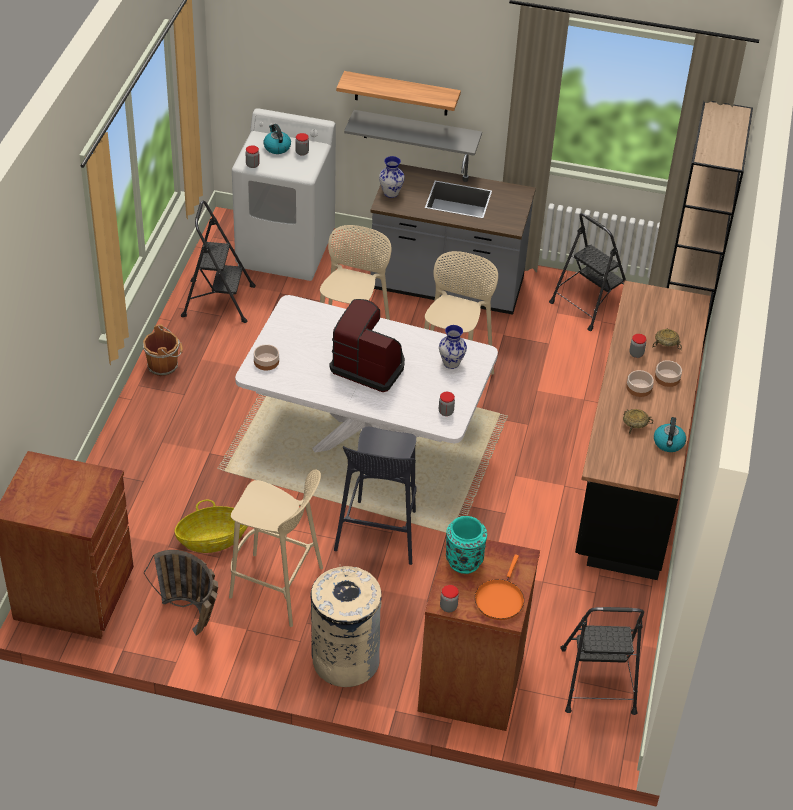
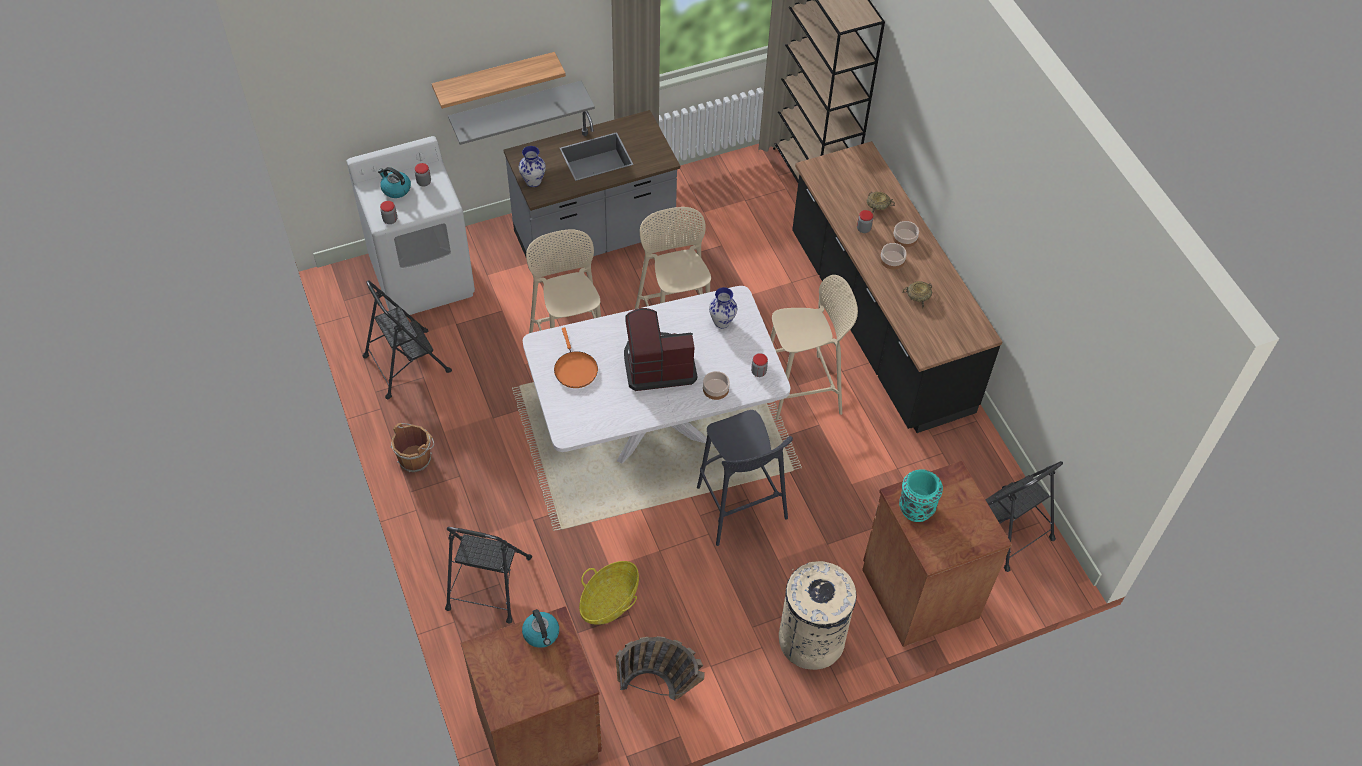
camera: 35 degrees left, 10 degrees up
(266, 361) = (567, 413): bowl -> bowl (715, 389)
(277, 587) = (701, 610): beige stool -> beige stool (802, 390)
(448, 607) = (941, 558): jar -> none
(499, 599) = (971, 525): orange frying pan -> orange frying pan (575, 369)
(589, 303) = (721, 188): black step ladder -> black step ladder (487, 584)
(668, 443) = (956, 298): kettle -> kettle (541, 634)

